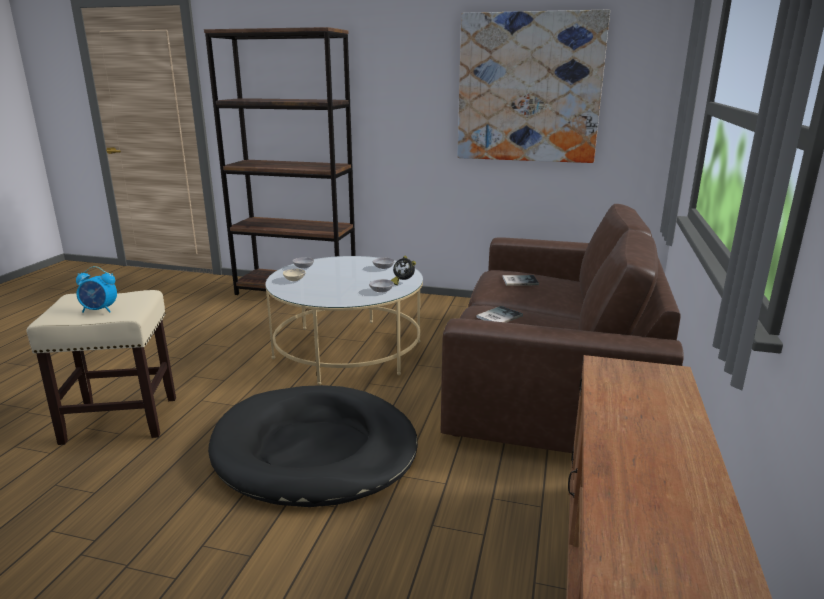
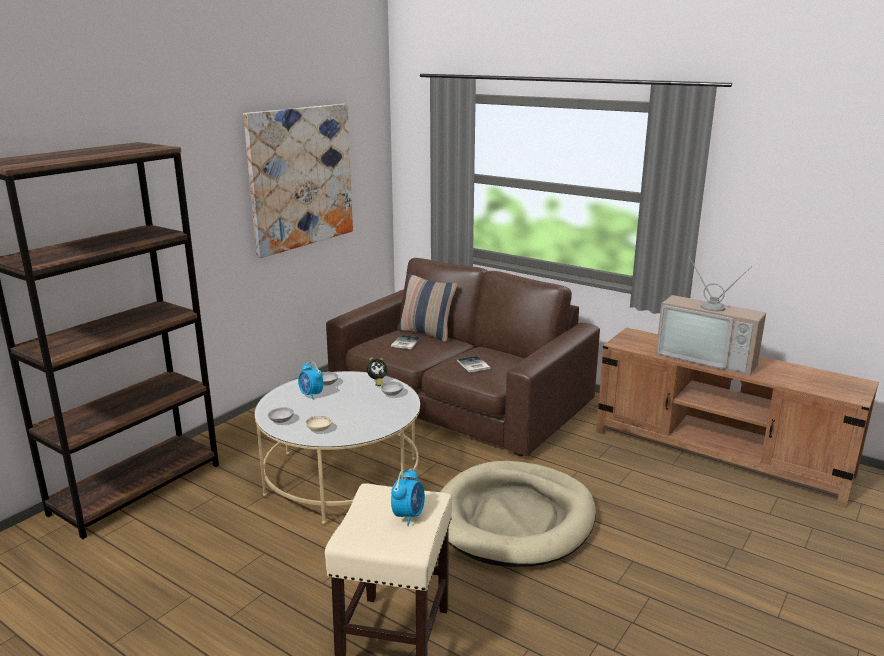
camera: 70 degrees left, 0 degrees up
(315, 450) = (514, 518): black dog bed -> beige dog bed
(357, 267) = (311, 395): none -> alarm clock
(574, 289) = (426, 333): none -> pillow
(644, 451) = (708, 357): none -> television

